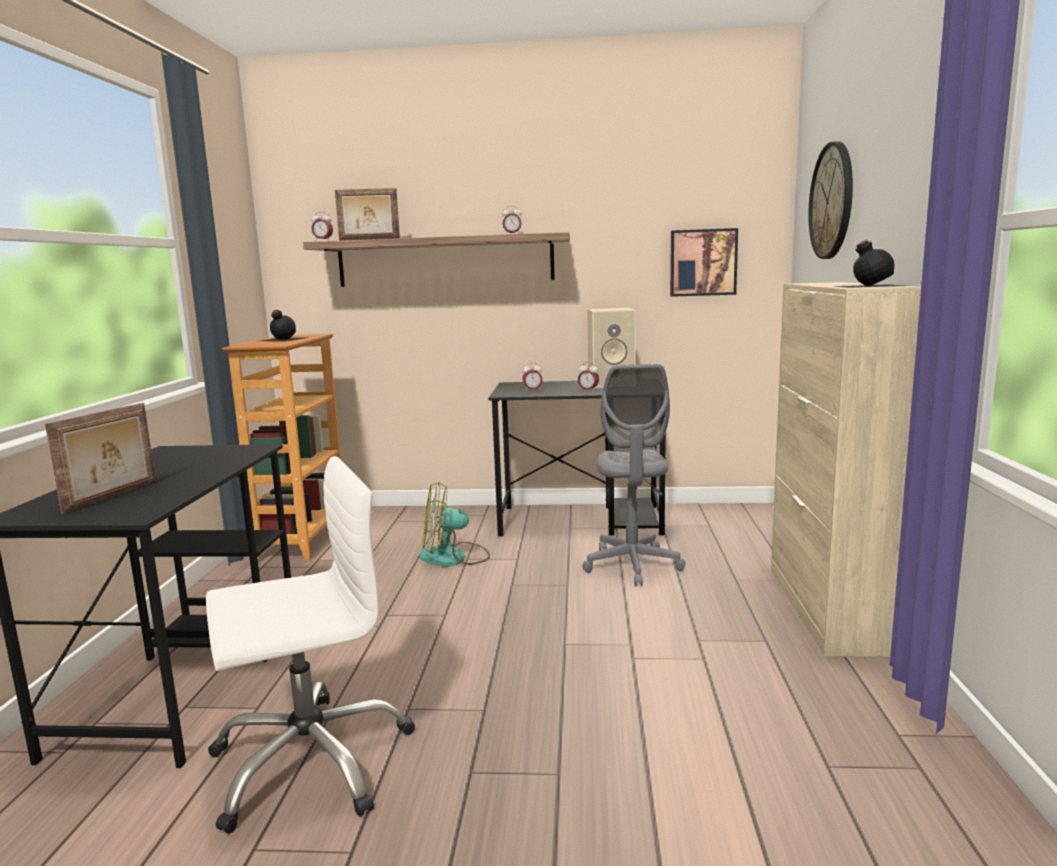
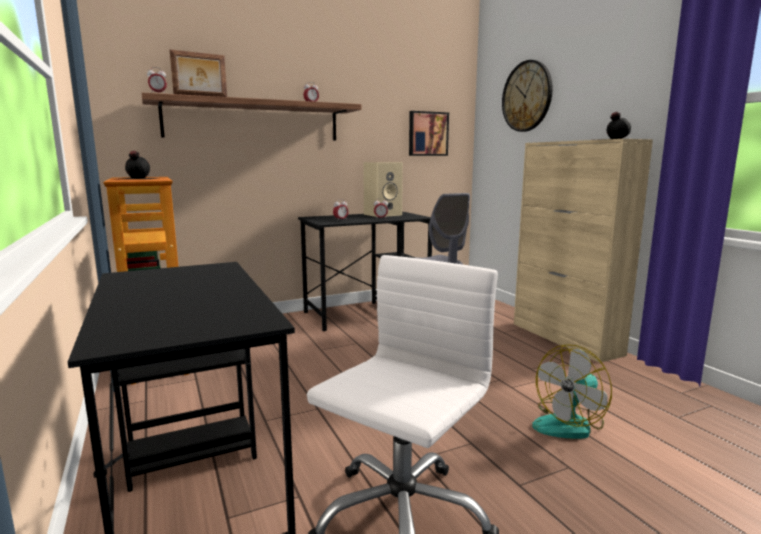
camera: 30 degrees left, 0 degrees up
(113, 497) = (185, 313): picture frame -> none
(454, 558) = (310, 350): fan -> fan (569, 424)

